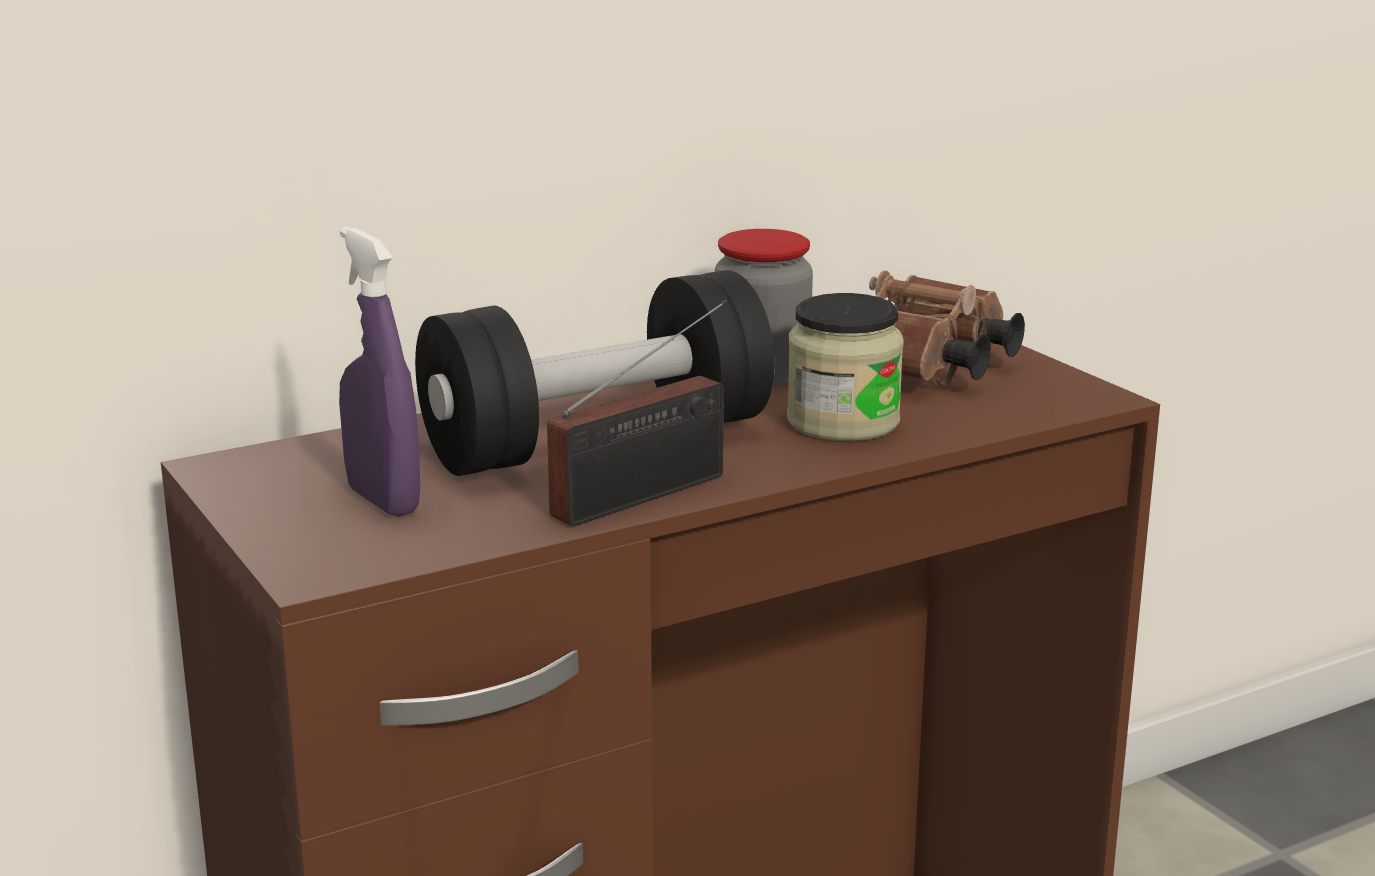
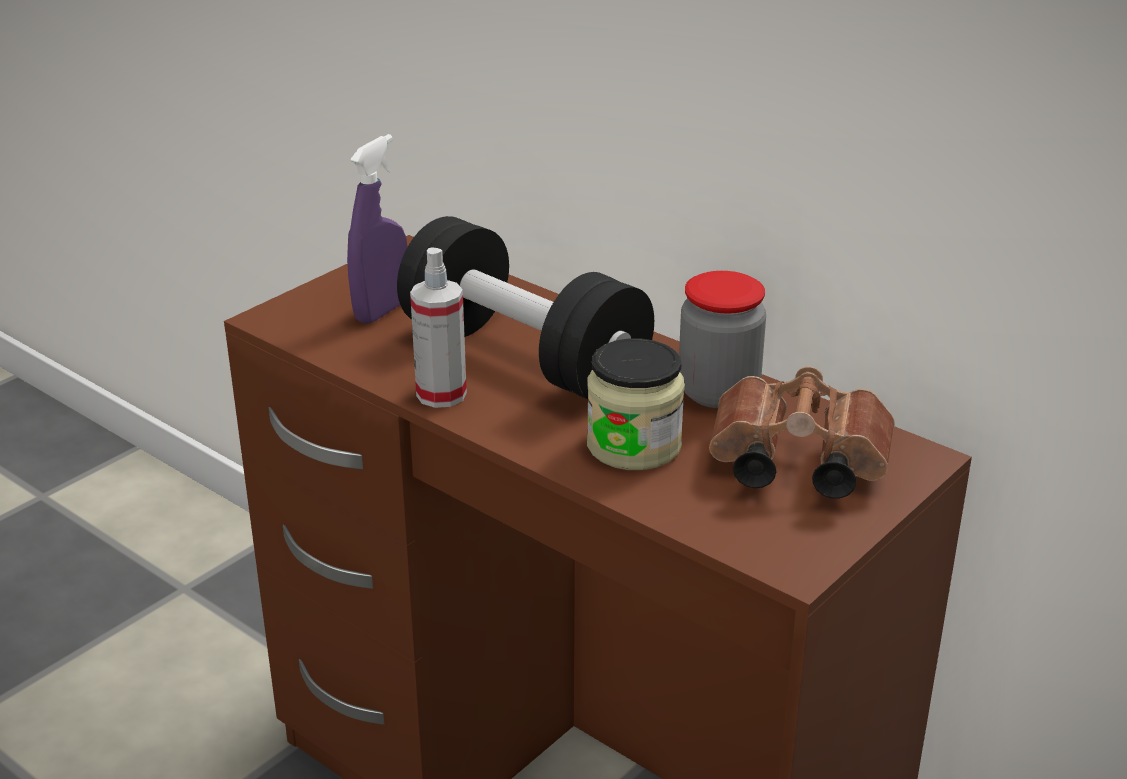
camera: 70 degrees right, 10 degrees up
(649, 494) = (441, 394): radio -> spray bottle

